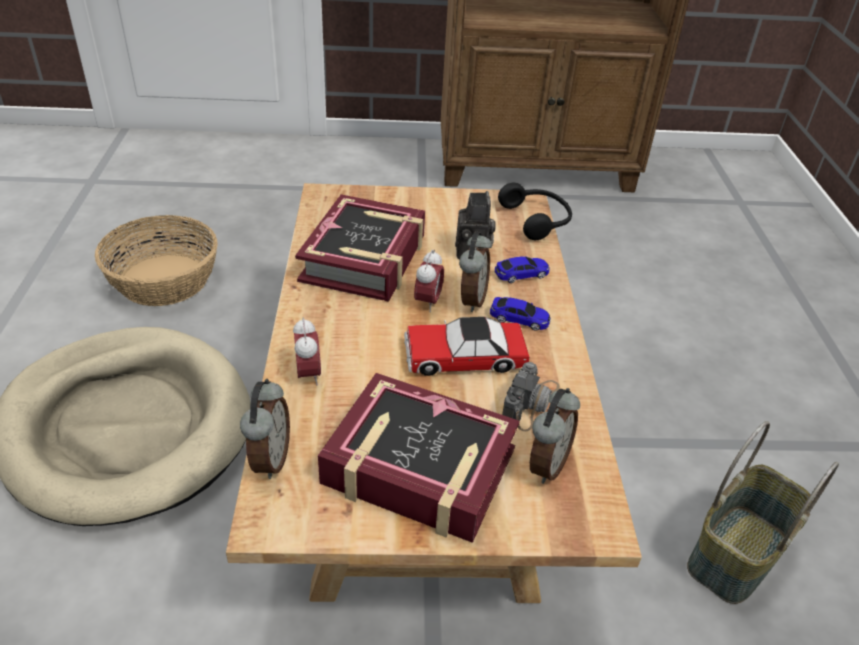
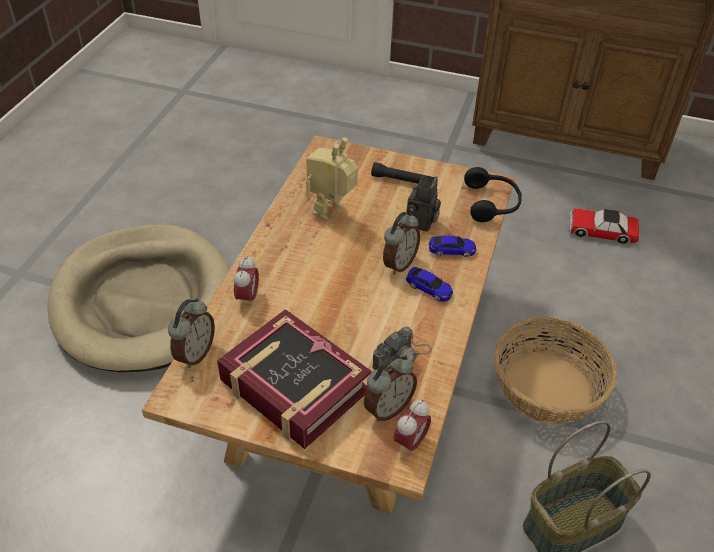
camera: 20 degrees right, 5 degrees up
(165, 280) = (209, 189): basket -> basket (547, 389)
(365, 258) = (332, 211): book -> toy robot
(425, 213) = (400, 180): none -> black flashlight
(428, 302) = (363, 258): alarm clock -> alarm clock (410, 442)
(463, 357) = (368, 310): toy car -> toy car (601, 231)

